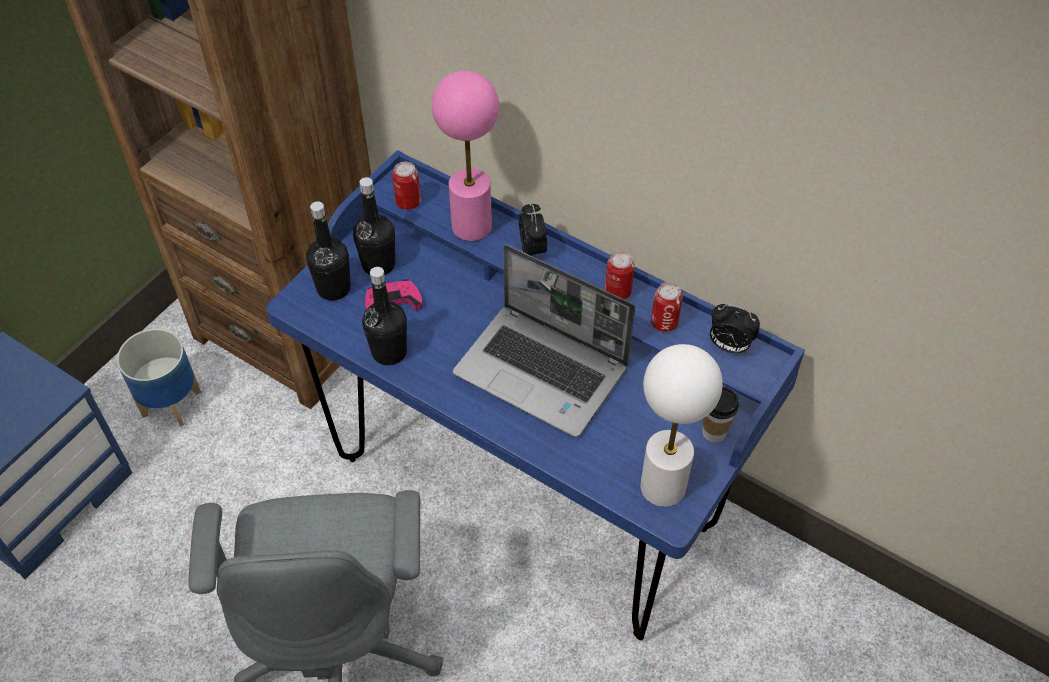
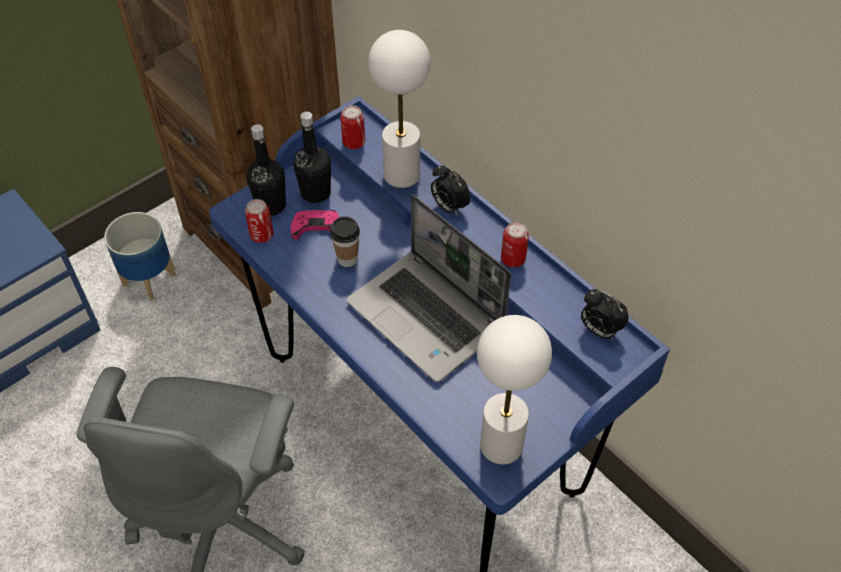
camera: 15 degrees right, 0 degrees up
(389, 352) = (299, 270): black bottle -> none
(471, 226) = (402, 174): pink table lamp -> white table lamp
(533, 250) = (448, 206): alarm clock -> alarm clock turned 135 degrees clockwise
(664, 322) = (546, 296): can -> can (262, 235)
(714, 432) = (565, 406): cup -> cup (347, 259)

